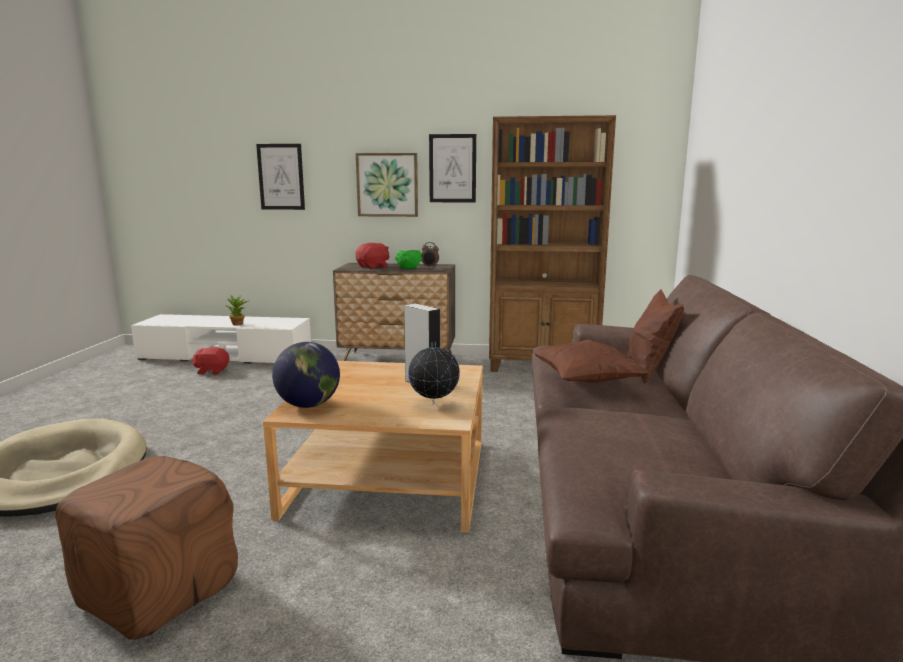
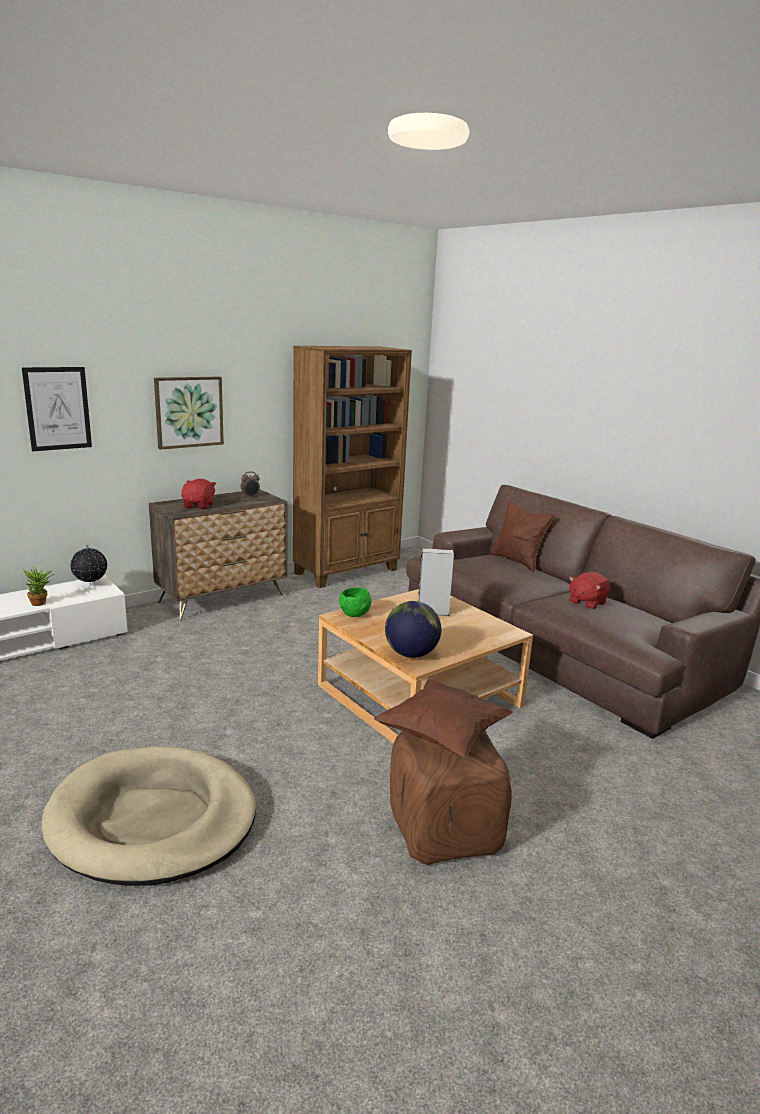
camera: 45 degrees left, 5 degrees up
(212, 371) = (43, 670): red plush toy -> red plush toy (586, 602)
(409, 269) = (240, 502): green bowl -> green bowl (355, 614)
(434, 404) = (476, 624): globe -> globe (91, 585)
(452, 168) = (254, 392): picture -> none
(586, 381) = (513, 580): brown pillow -> brown pillow (443, 736)

